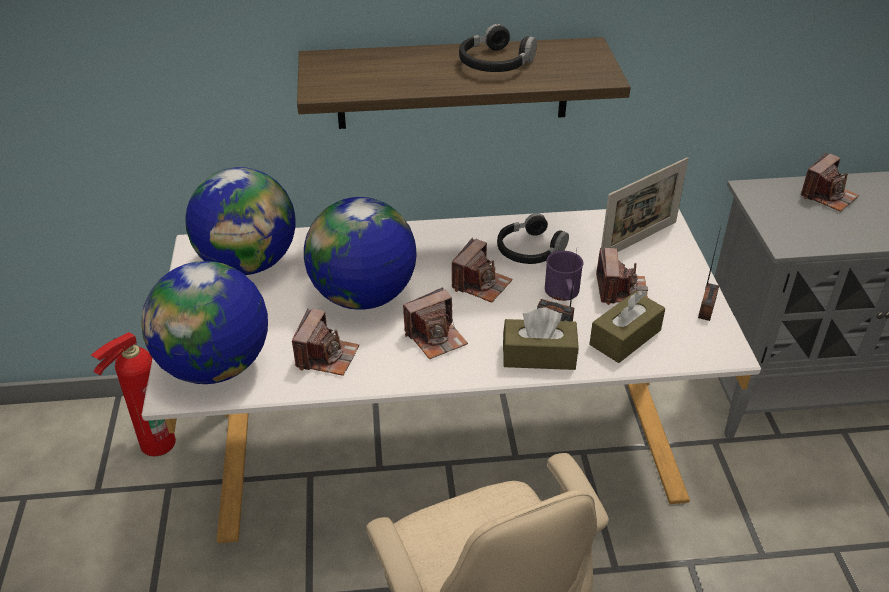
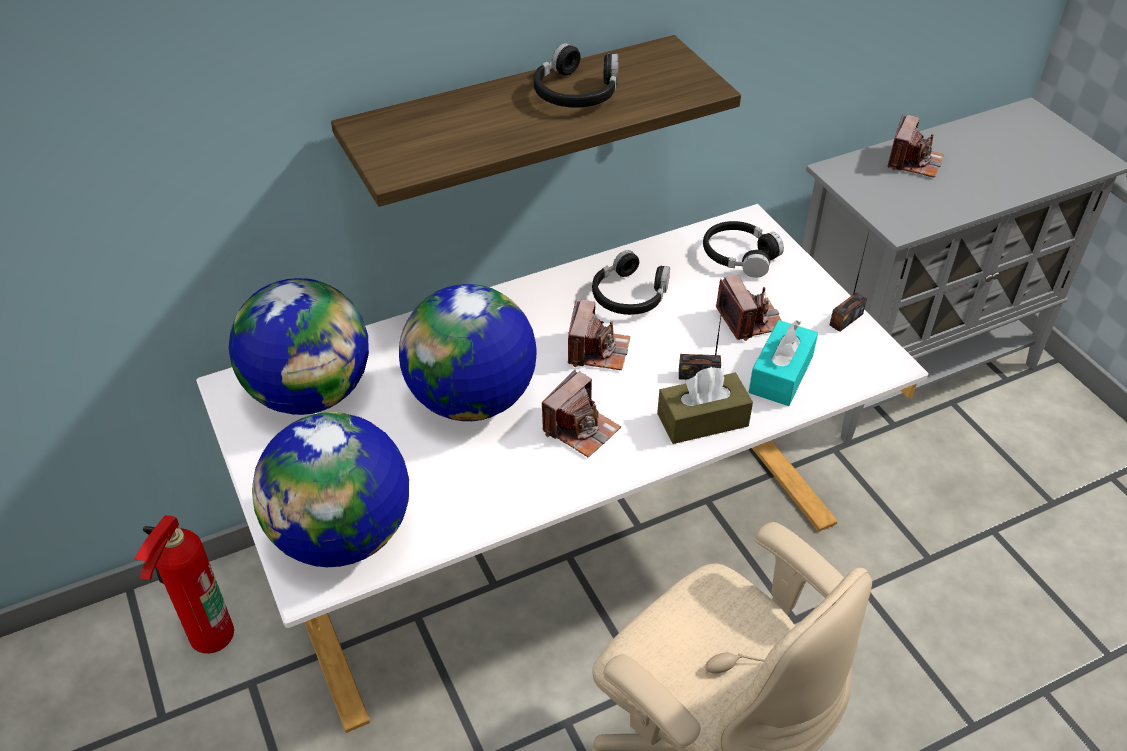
camera: 20 degrees left, 5 degrees up
(326, 356) = (469, 486): camera -> none
(563, 294) = (692, 339): purple mug -> none
(625, 337) = (781, 374): brown tissue box -> turquoise tissue box
(638, 240) = (739, 256): picture frame -> black headphones
(706, 308) = (845, 319): radio -> radio turned 45 degrees clockwise

